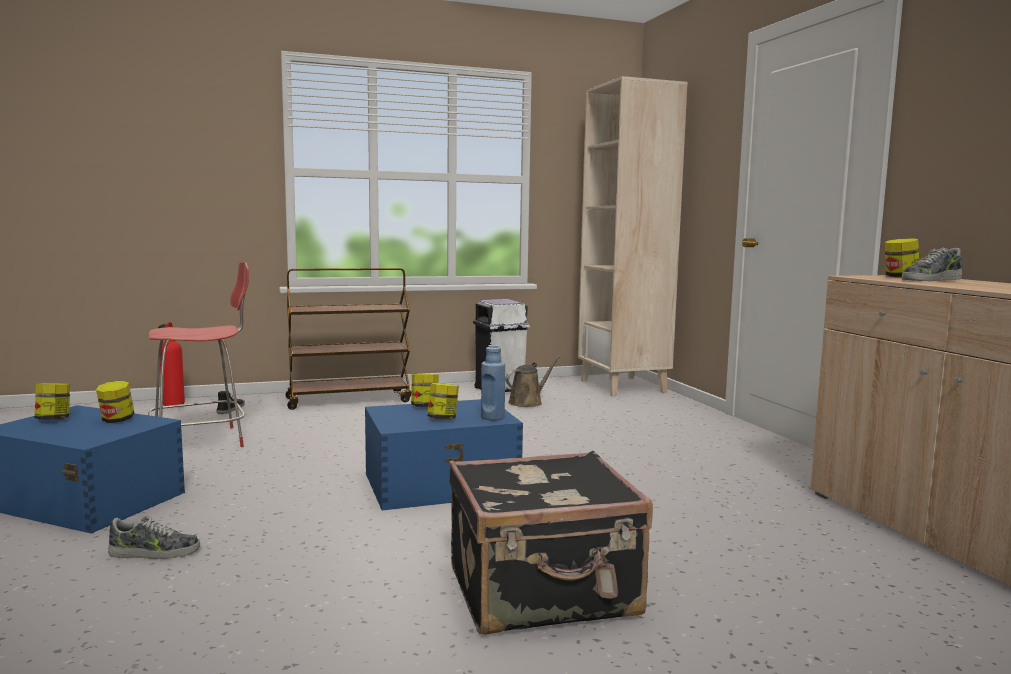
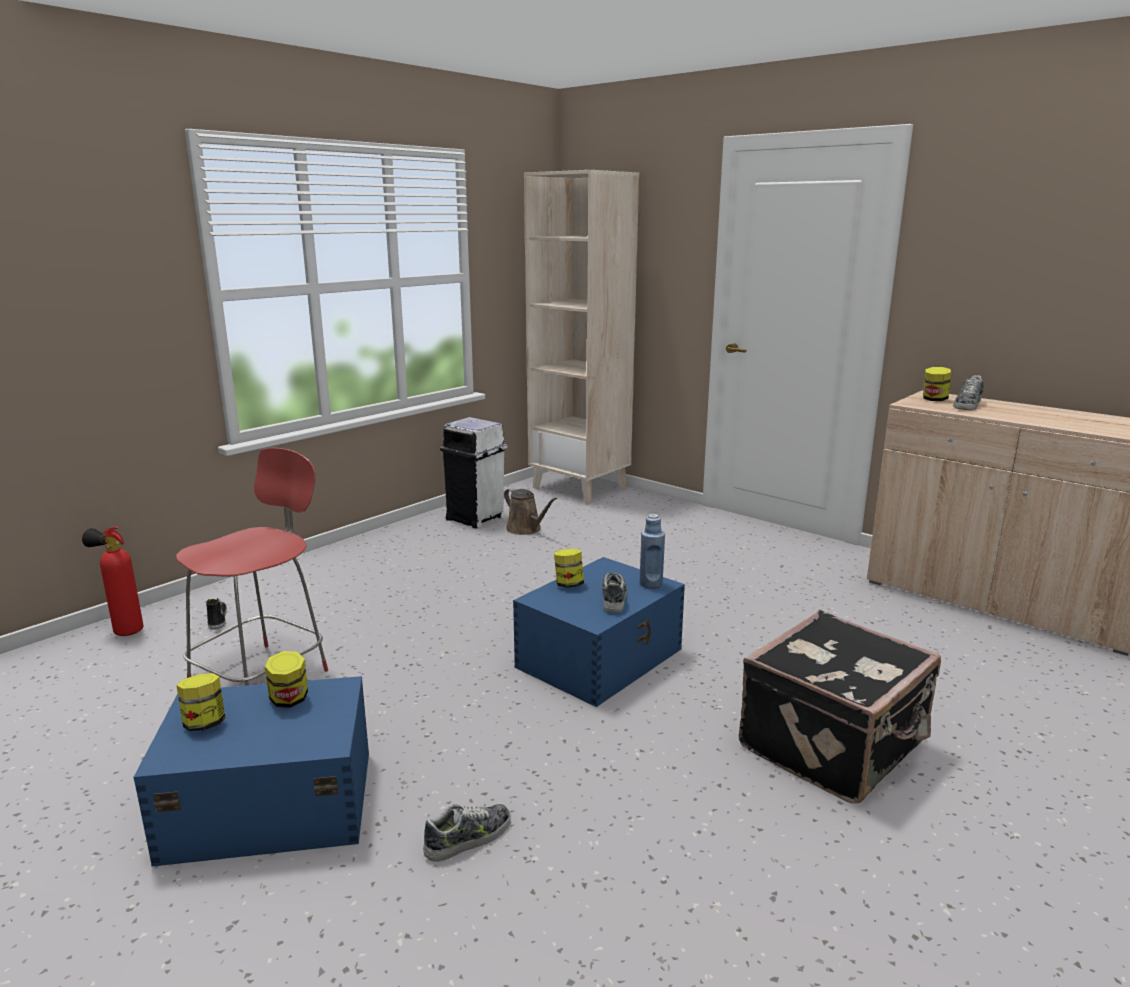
camera: 30 degrees left, 10 degrees up
(349, 400) = (338, 568): brown cart -> none
(443, 419) = (614, 598): jar -> shoe
(528, 402) = (526, 529): brown watering can -> brown watering can turned 120 degrees clockwise

